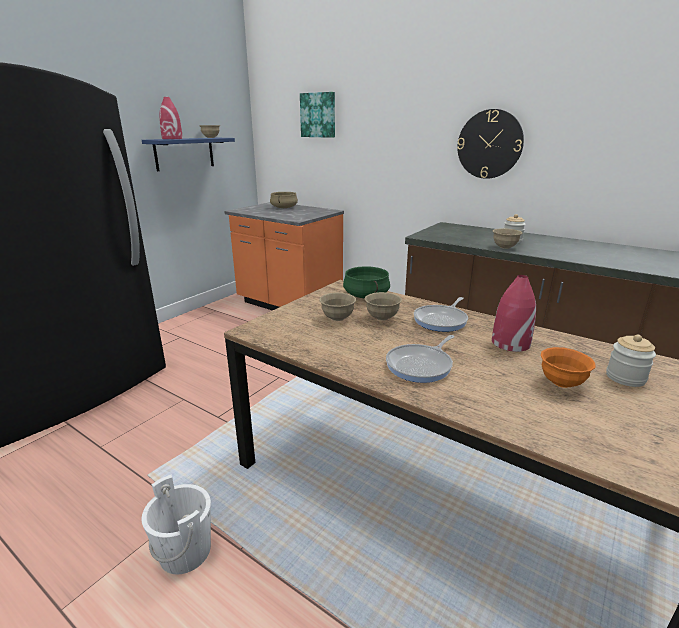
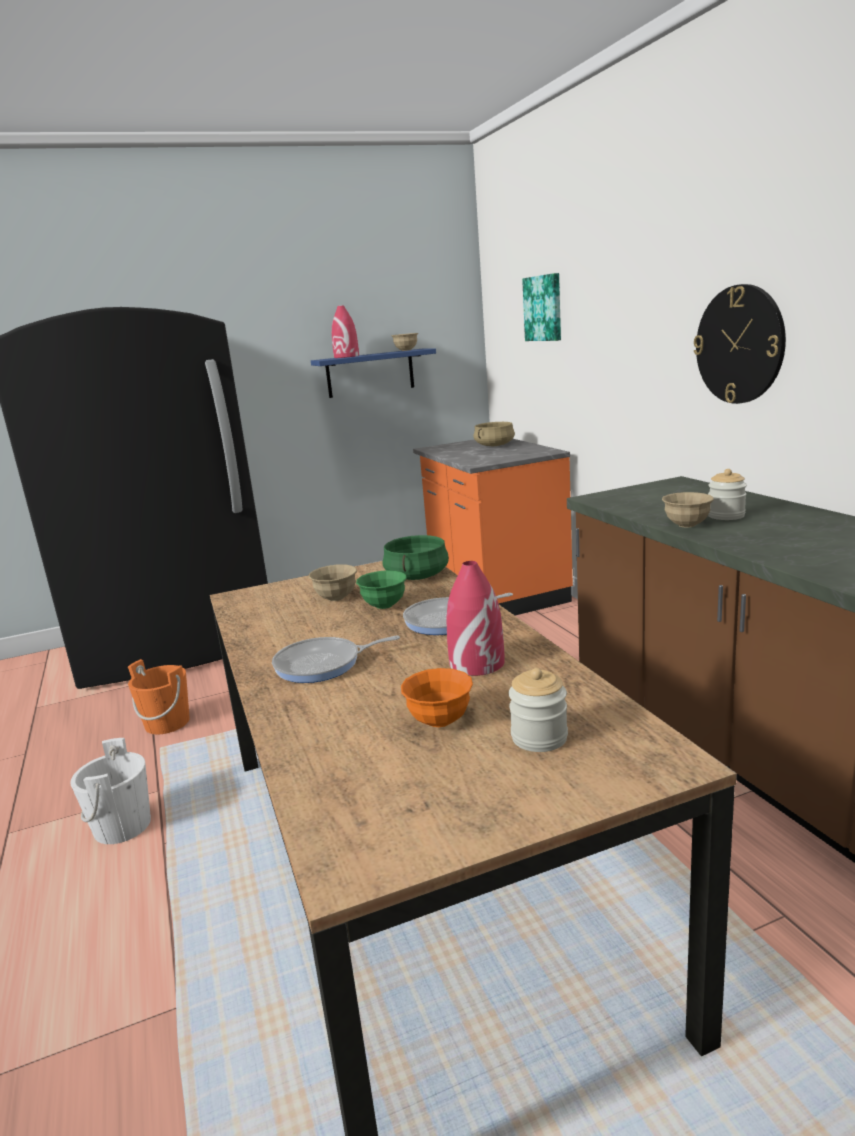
camera: 35 degrees right, 5 degrees down
(130, 453) = (167, 723): none -> orange bucket
(382, 318) = (384, 605): beige bowl -> green bowl

